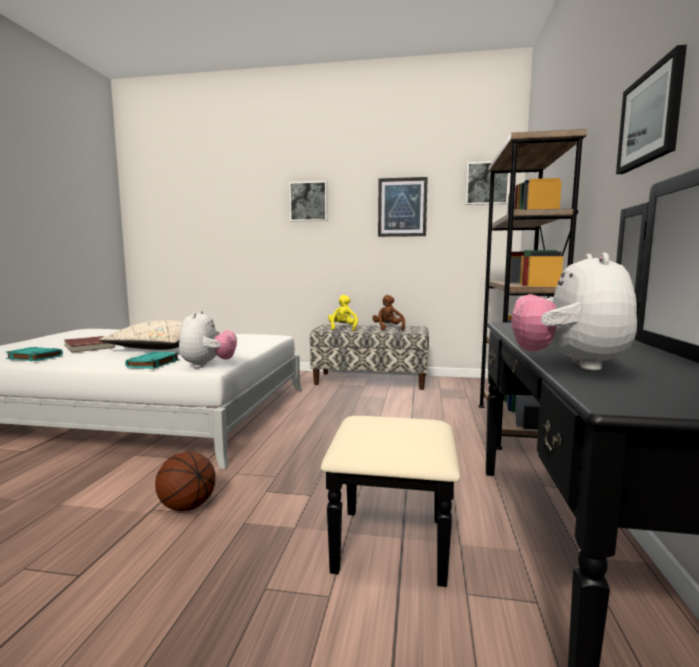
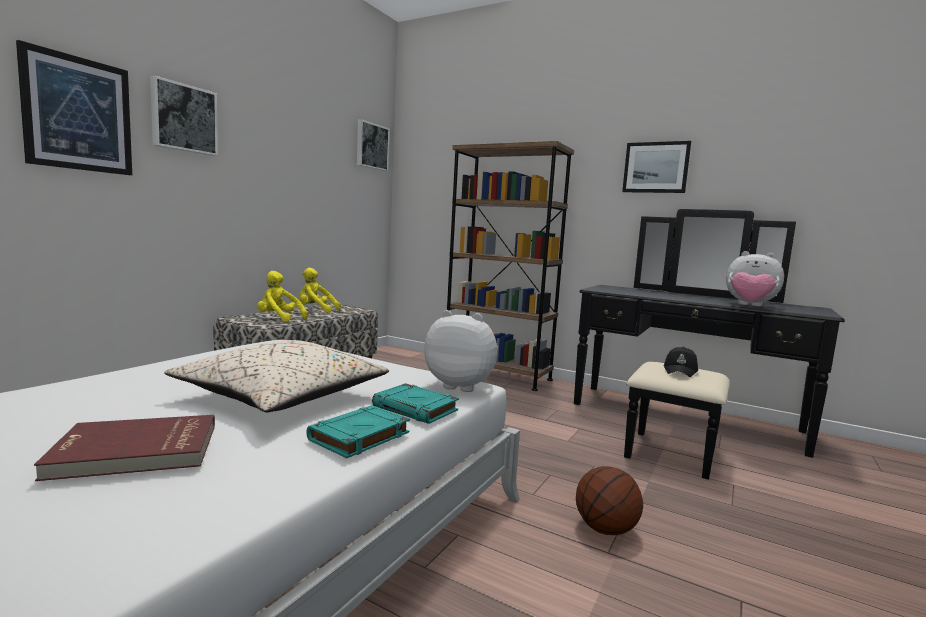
camera: 70 degrees left, 0 degrees up
(34, 357) = (171, 515): turquoise book -> turquoise book (359, 437)
(388, 328) = (316, 310): brown plush toy -> yellow plush toy
(394, 430) = (680, 370): none -> black cap
(402, 207) = (303, 155): picture -> picture (78, 114)

